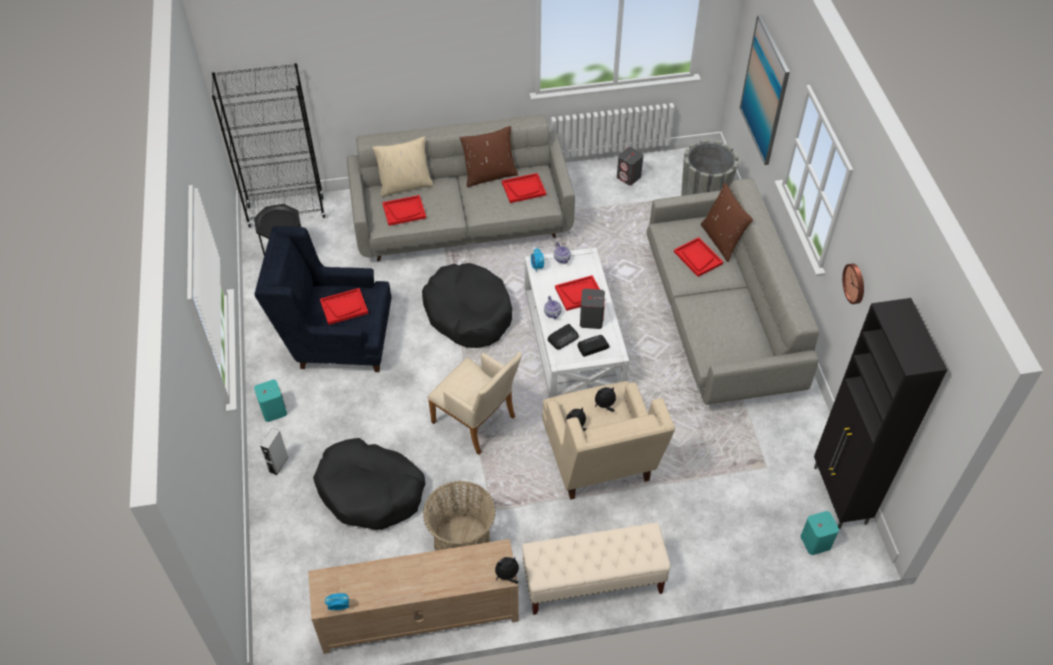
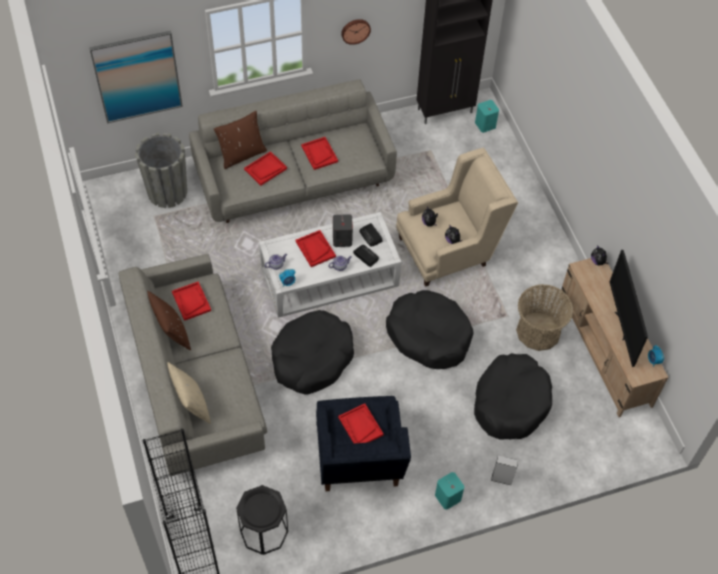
camera: 100 degrees left, 5 degrees up
(400, 581) = (622, 326): none -> television
(404, 211) = (230, 398): red tray -> red tray (319, 154)
(477, 423) = (428, 335): beige armchair -> black dog bed
(592, 582) = (549, 247): beige bench -> none
(629, 177) = (127, 248): grey speaker -> none

